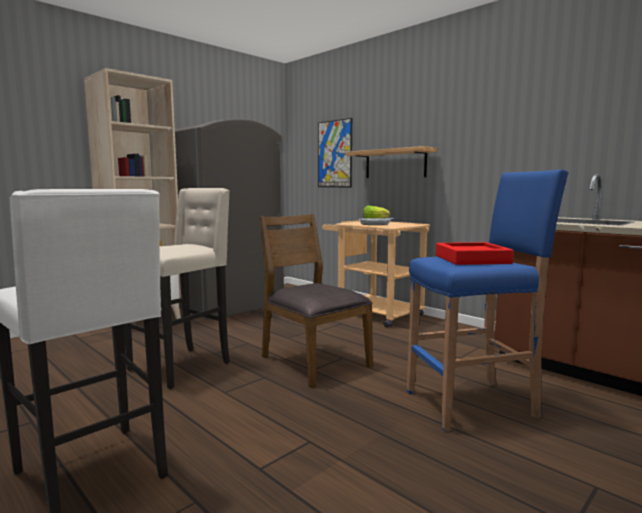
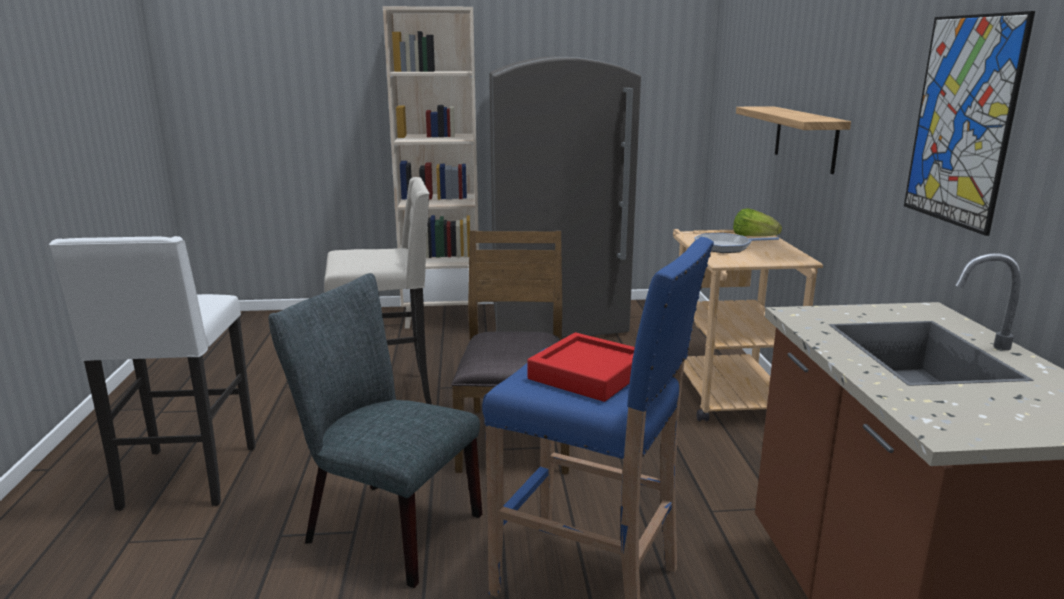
camera: 40 degrees right, 10 degrees up
(323, 430) = (383, 526): none -> grey chair
(334, 154) = (751, 101): picture -> picture (962, 121)

